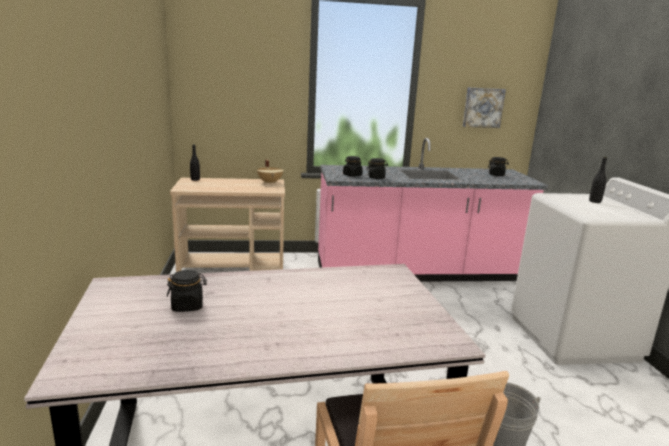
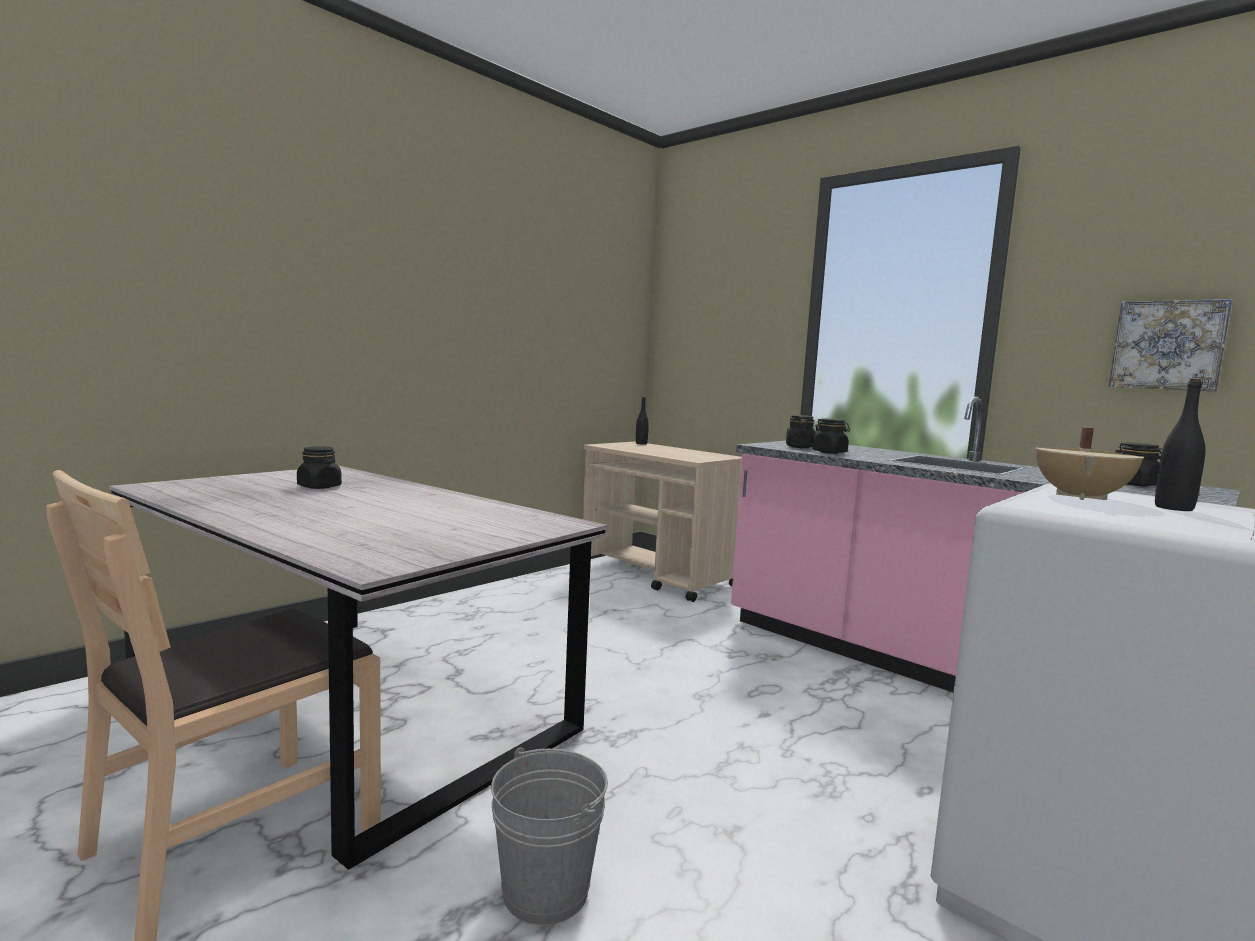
camera: 50 degrees right, 10 degrees down
(270, 182) = (717, 456): beige cooking pot -> beige cooking pot (1083, 497)

